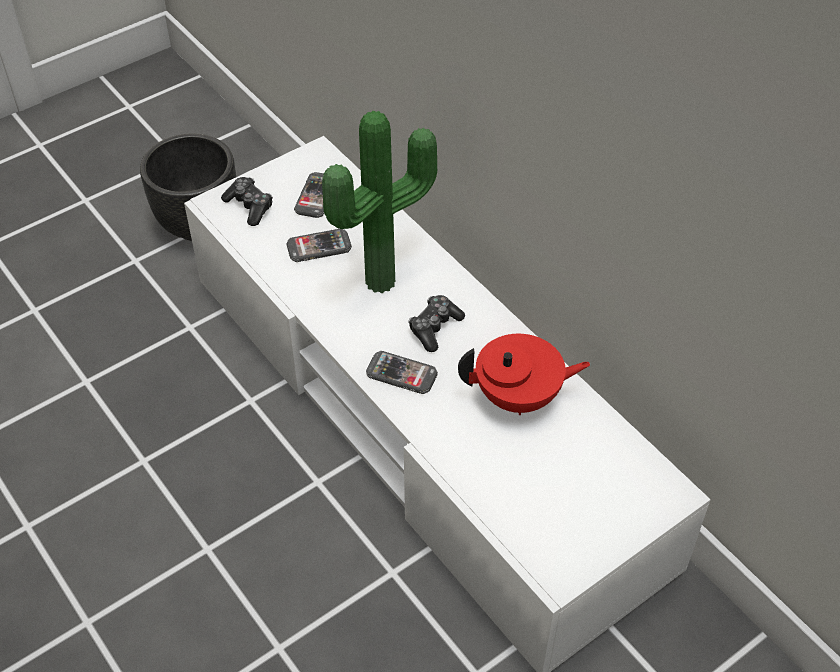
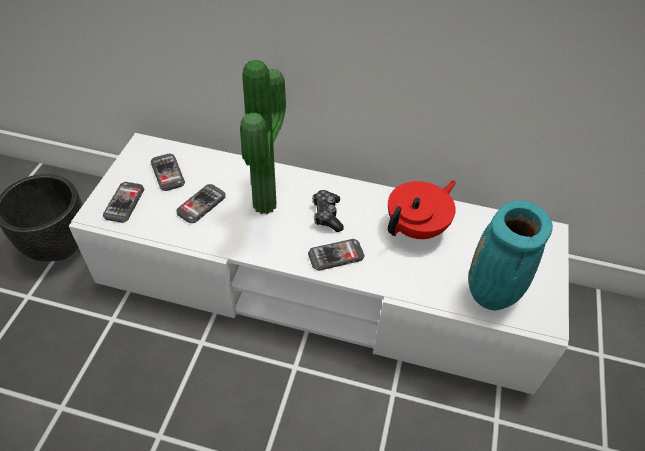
camera: 40 degrees left, 0 degrees up
(249, 206) = (124, 203): game controller -> phone
(526, 512) = (492, 295): none -> turquoise vase

